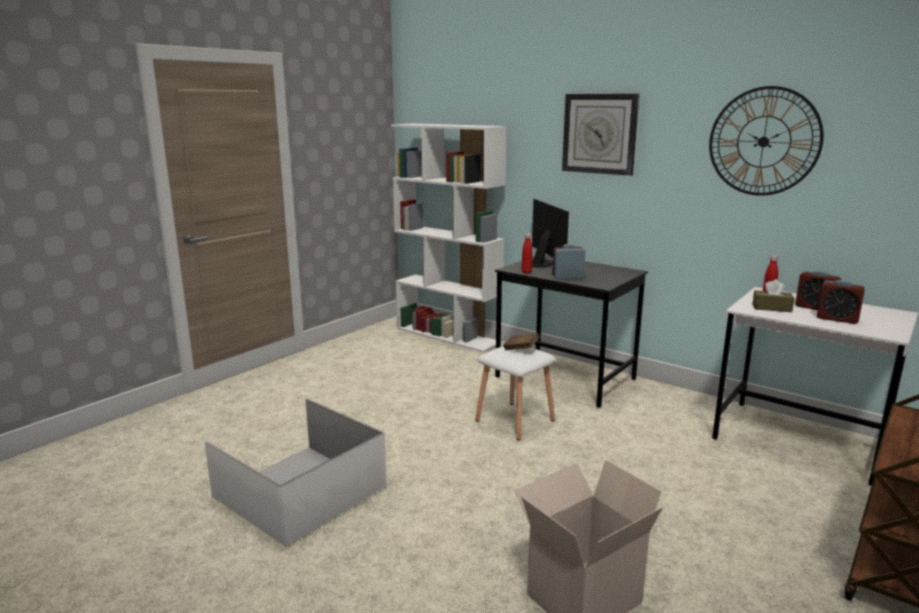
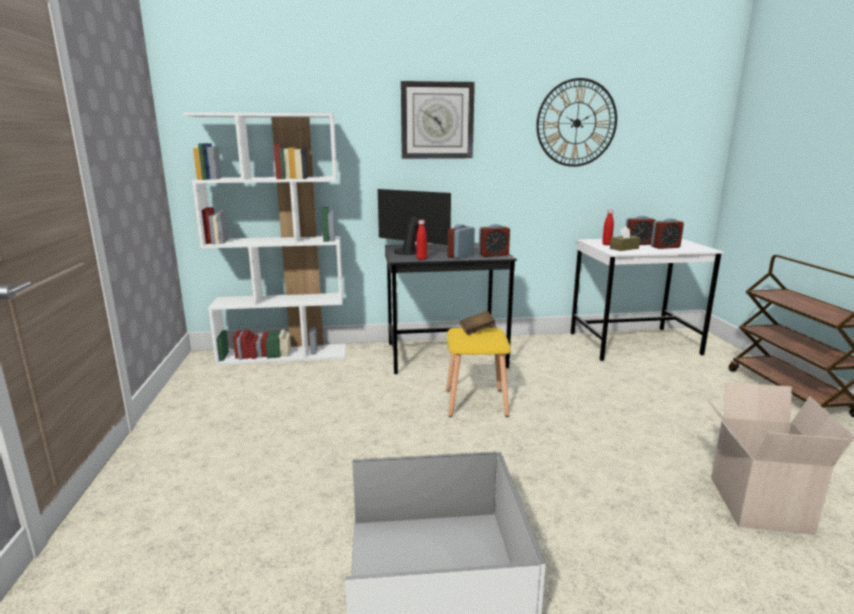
camera: 45 degrees left, 0 degrees up
(513, 420) = (475, 403): white stool -> yellow stool
(599, 282) = (493, 255): none -> alarm clock

